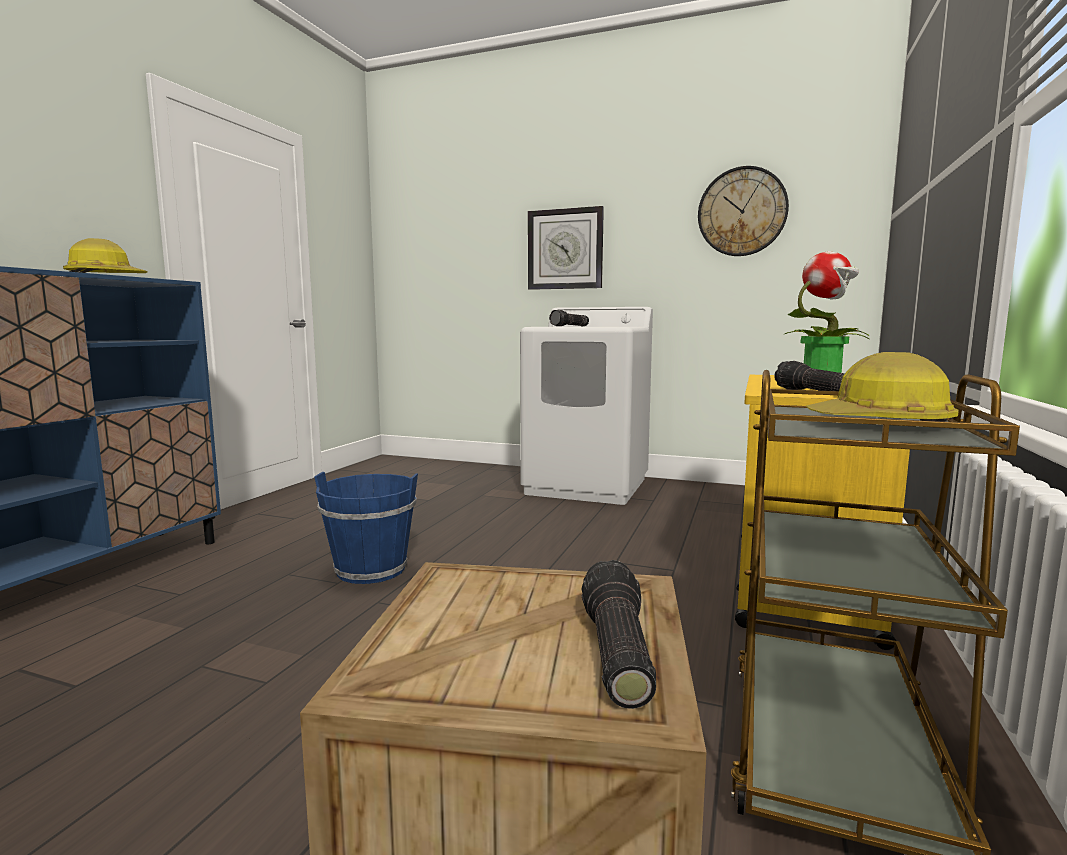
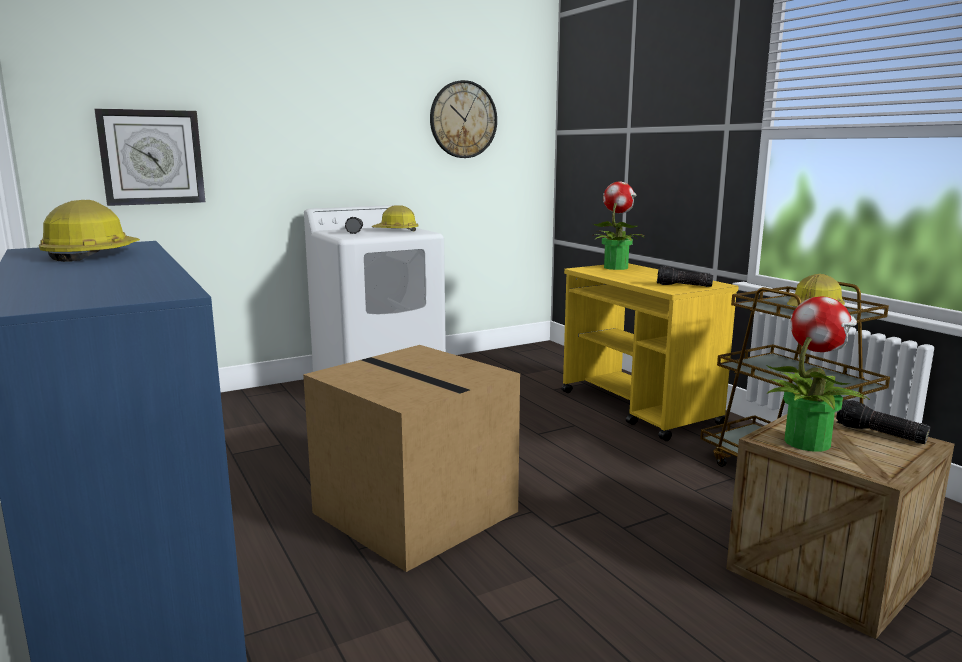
camera: 50 degrees left, 5 degrees up
(371, 569) = (412, 512): blue bucket -> cardboard box
(471, 601) = (807, 442): none -> potted plant
(565, 249) = (306, 145): wall clock -> wall clock (152, 157)
(603, 326) = (396, 231): none -> hard hat

